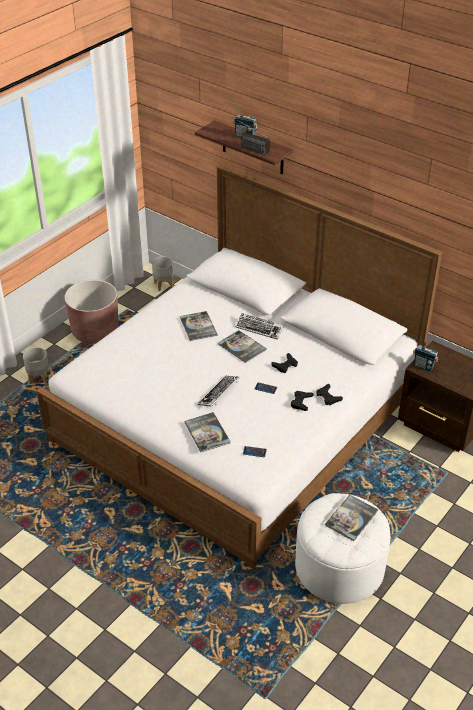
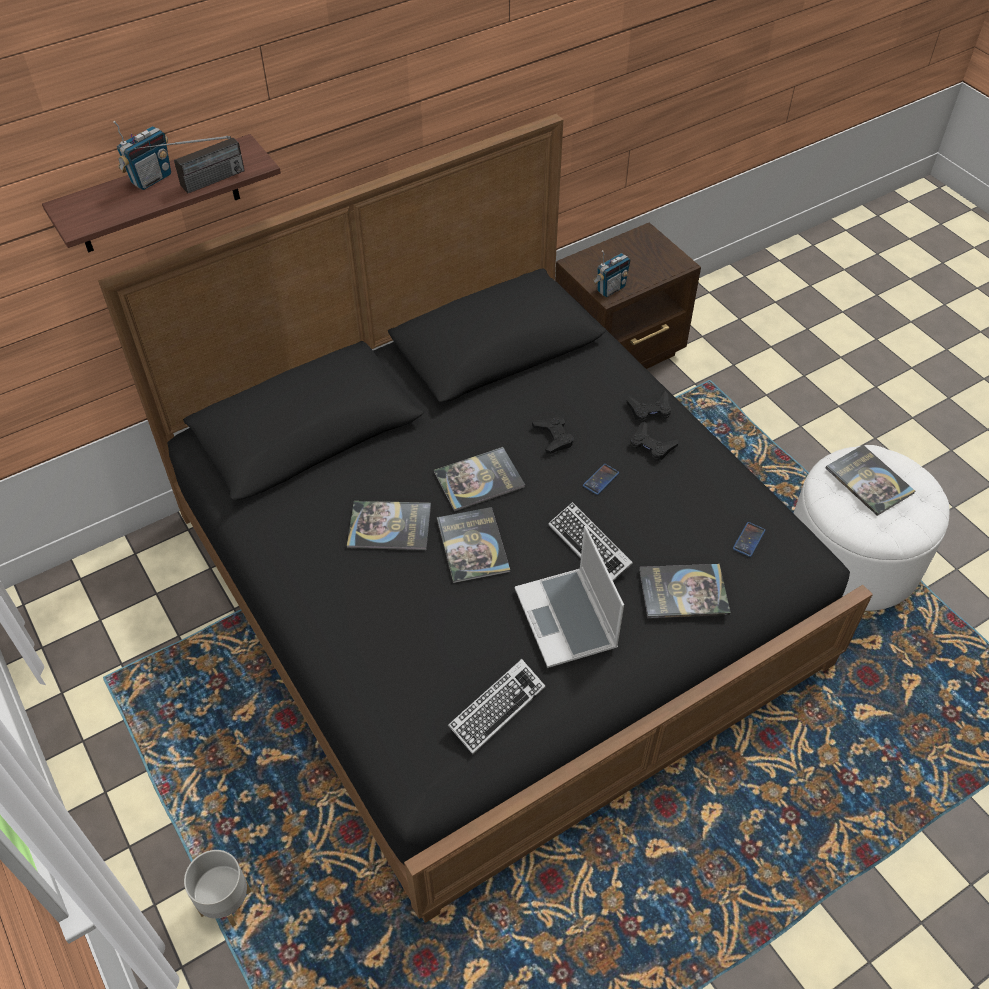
camera: 70 degrees left, 10 degrees up
(95, 331) = (138, 754): brown planter -> none
(164, 285) = (72, 594): grey planter -> none
(171, 395) = (567, 620): none -> laptop
(200, 355) = (472, 545): none -> book
(237, 415) = (493, 585): white bed -> black bed
(259, 328) = (440, 442): keyboard -> keyboard (496, 708)

